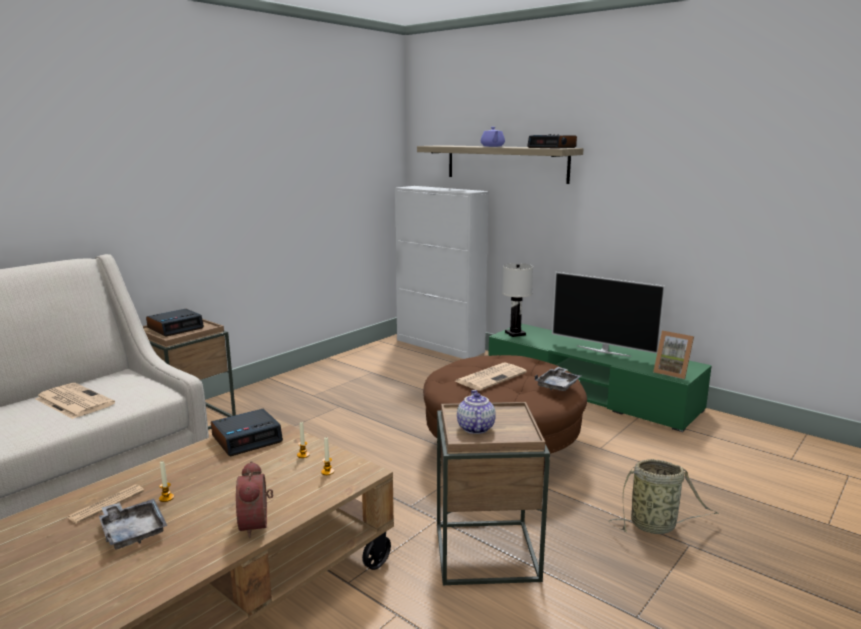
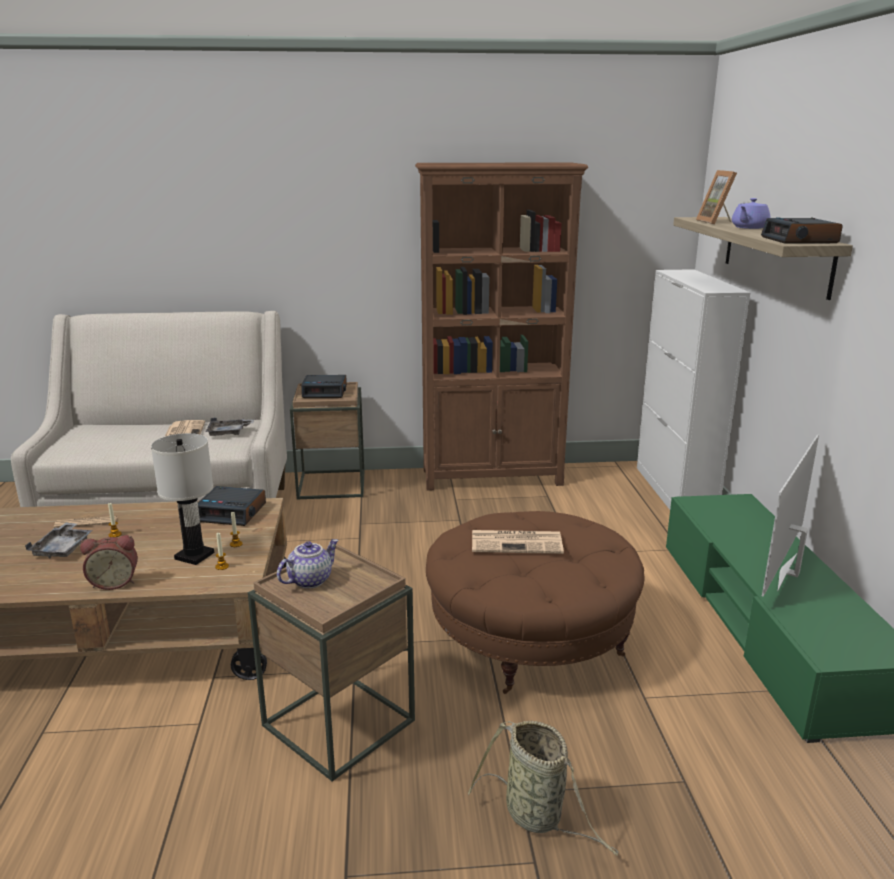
camera: 45 degrees right, 5 degrees up
(257, 524) = (115, 582): alarm clock -> alarm clock turned 135 degrees counterclockwise
(314, 373) = (493, 477): none -> brown bookcase
(515, 334) = (711, 505): white table lamp -> white table lamp (194, 556)
(558, 385) = (568, 584): grey tray -> grey tray (229, 433)
(603, 351) = (789, 572): television -> television turned 45 degrees clockwise
(672, 372) = (830, 645): picture frame -> picture frame (717, 222)

